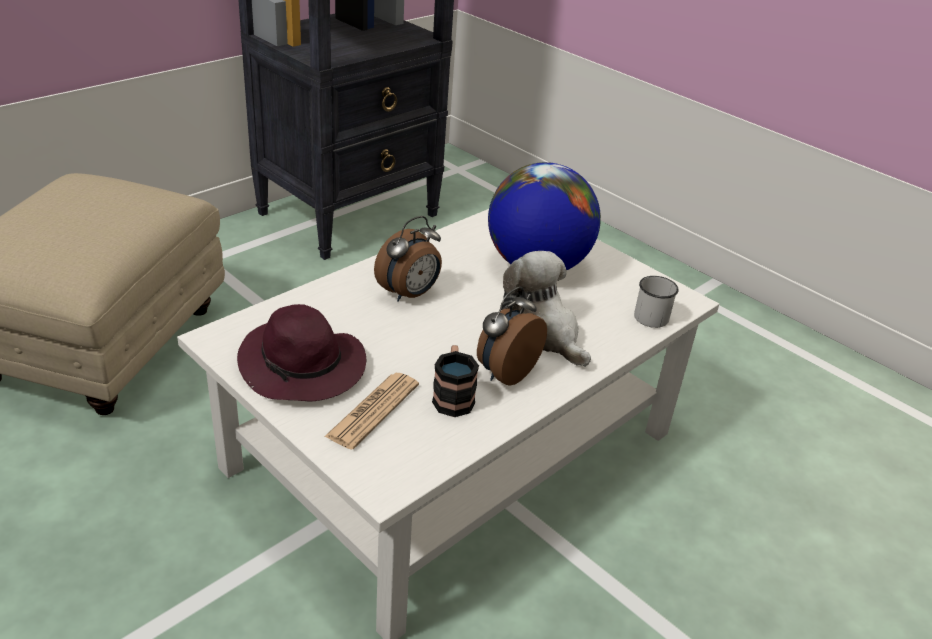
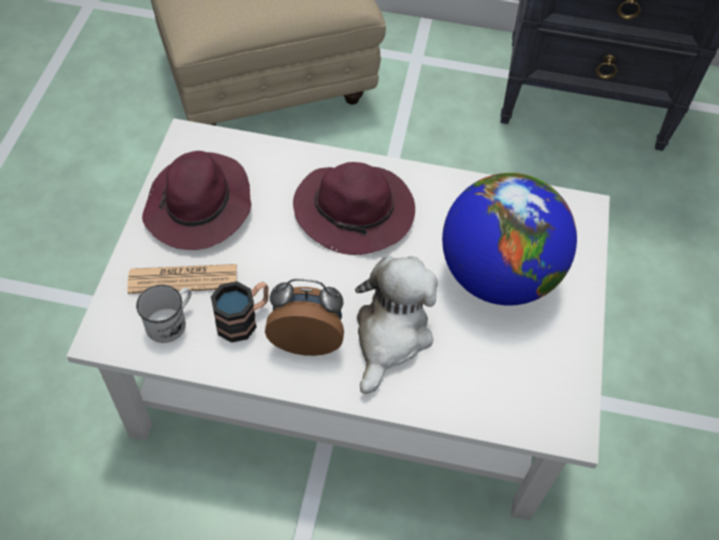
camera: 55 degrees right, 20 degrees up
(410, 294) = (356, 212): alarm clock -> purple hat
(648, 314) = (508, 406): white mug -> white mug (171, 322)

